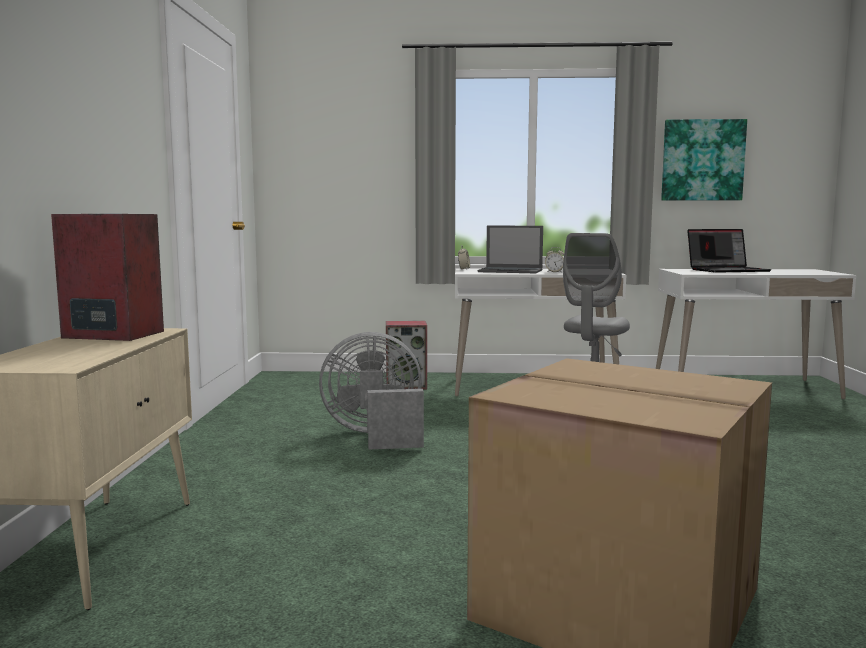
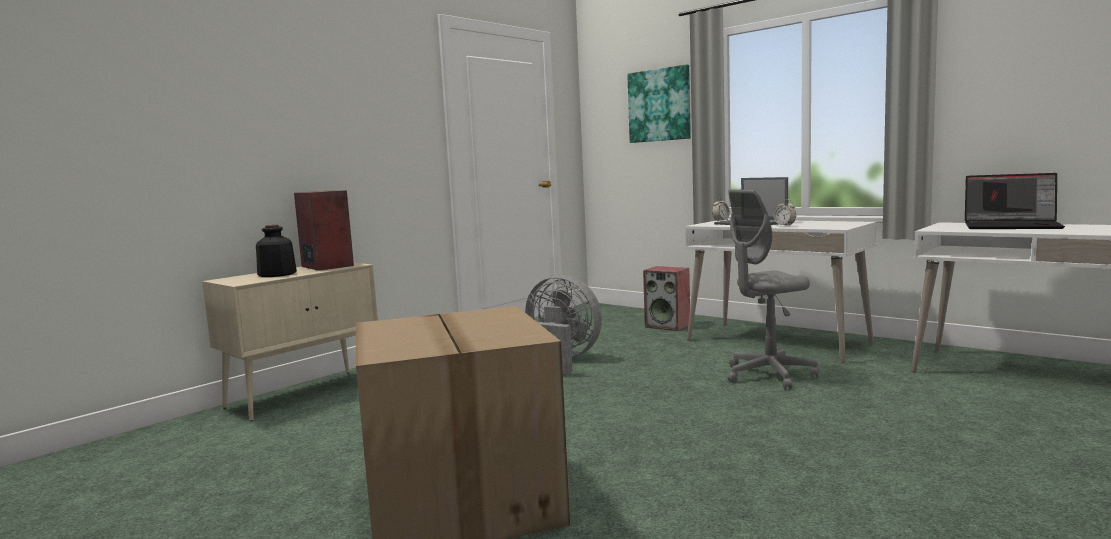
camera: 40 degrees right, 0 degrees up
(74, 351) = (277, 274): none -> bottle
(702, 160) = (1014, 88): picture -> picture (659, 105)

